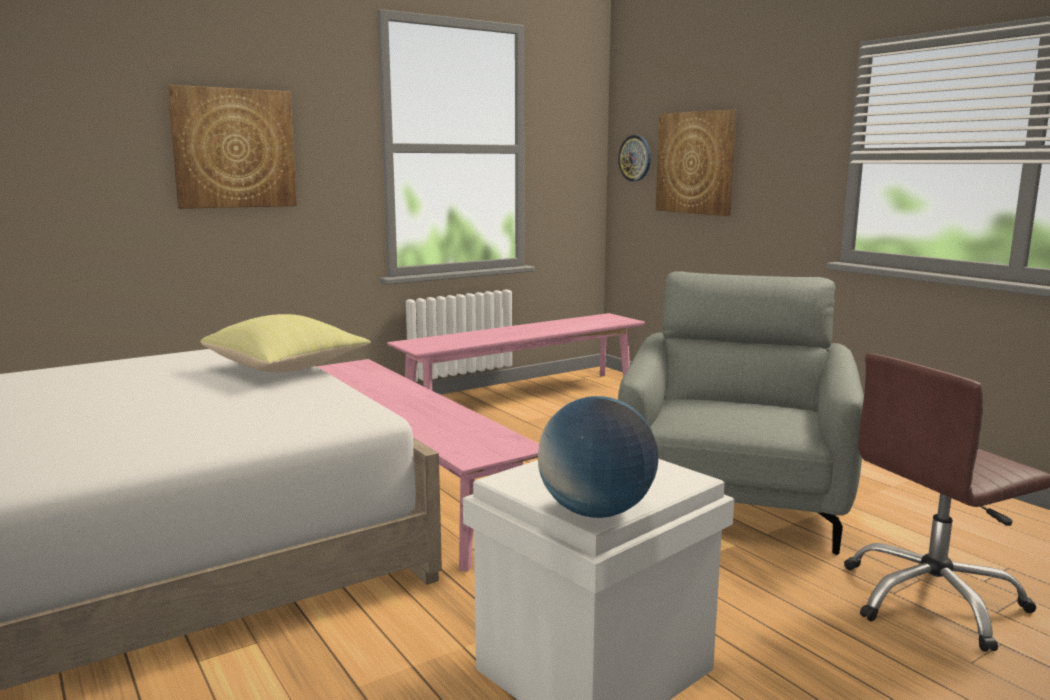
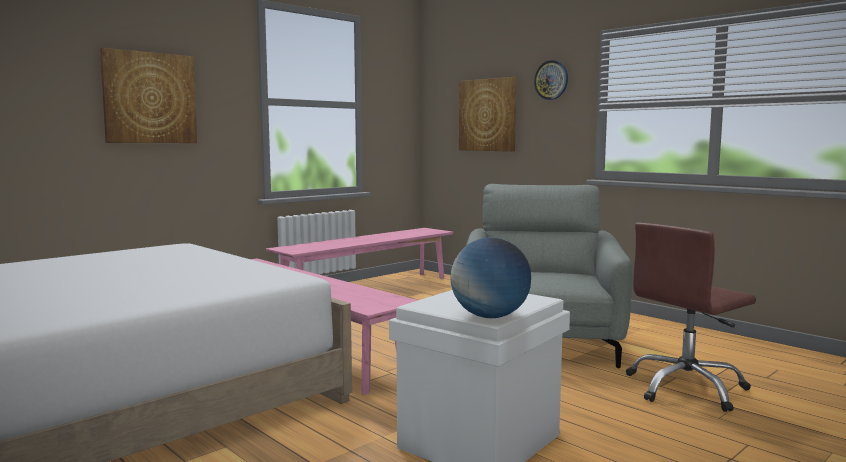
camera: 10 degrees left, 5 degrees down
(288, 368) = (215, 256): yellow pillow -> none
(635, 158) = (441, 113): wall clock -> wall clock (551, 80)

